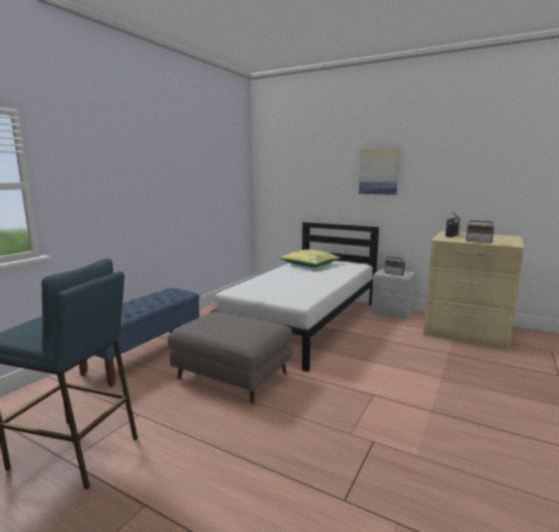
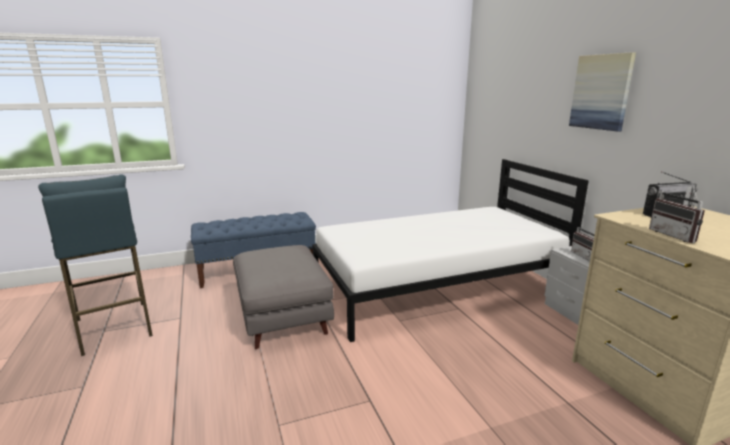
camera: 40 degrees right, 5 degrees up
(309, 264) = (480, 217): yellow pillow -> none

